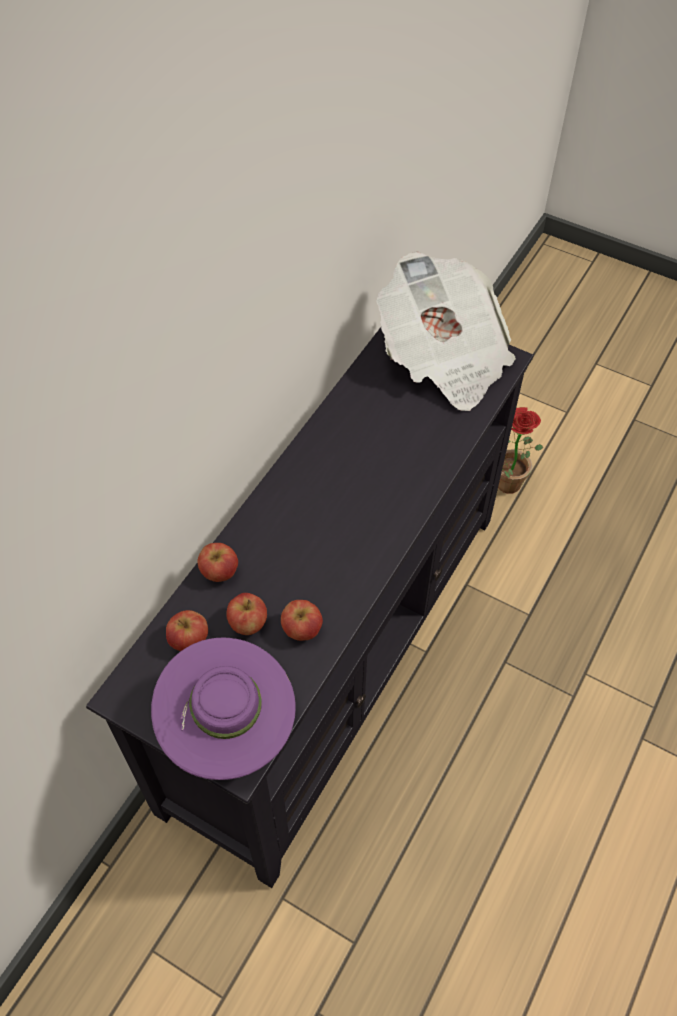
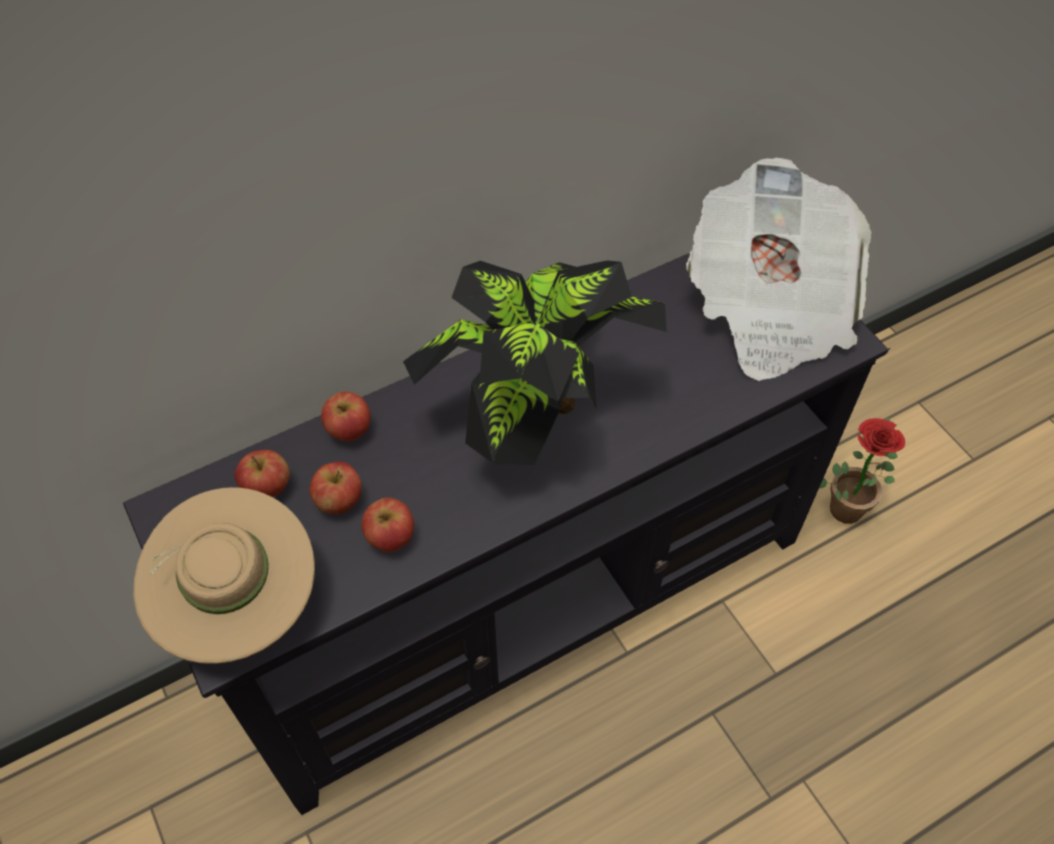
camera: 30 degrees right, 0 degrees up
(228, 729) = (239, 604): purple hat -> beige hat
(341, 500) = (535, 414): none -> potted plant

